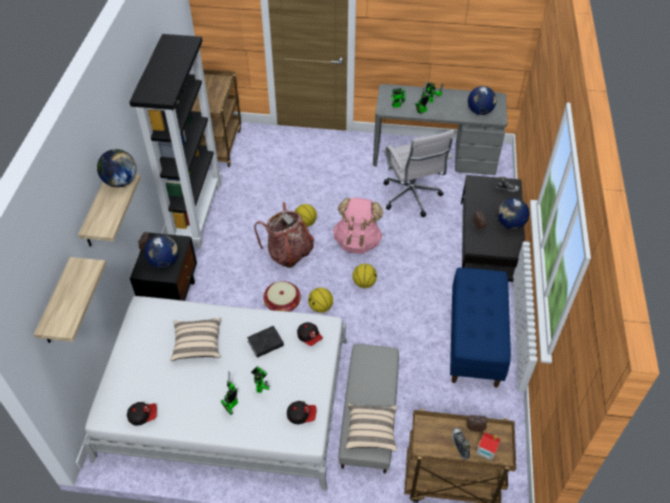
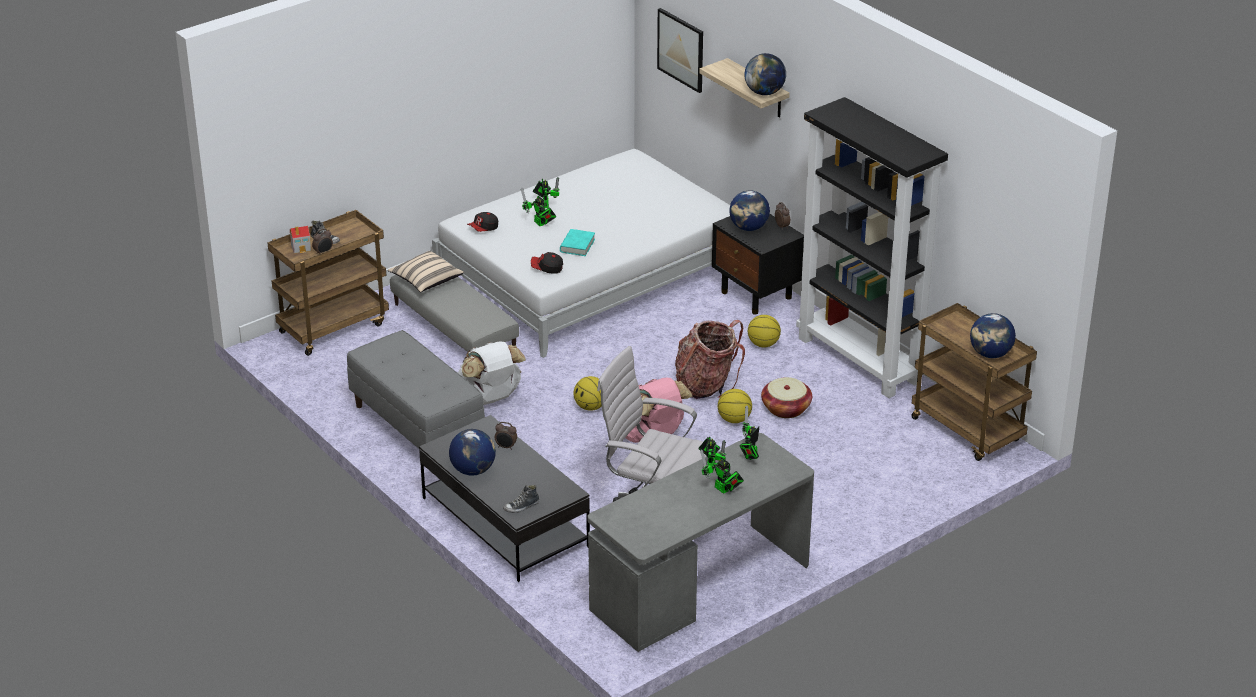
camera: 135 degrees right, 15 degrees down
(57, 304) = (681, 49): shelf -> picture
(143, 415) = (603, 169): cap -> none
(197, 344) = (631, 216): beige pillow -> none
(265, 343) = (577, 245): black book -> turquoise book
(282, 303) = (645, 347): basket -> basket (786, 408)
(321, 307) = (604, 365): basketball -> basketball (763, 344)
(413, 331) = (489, 399): none -> white backpack
(475, 341) = (416, 427): blue bench -> grey bench
(480, 111) = (640, 511): globe -> globe (990, 354)

